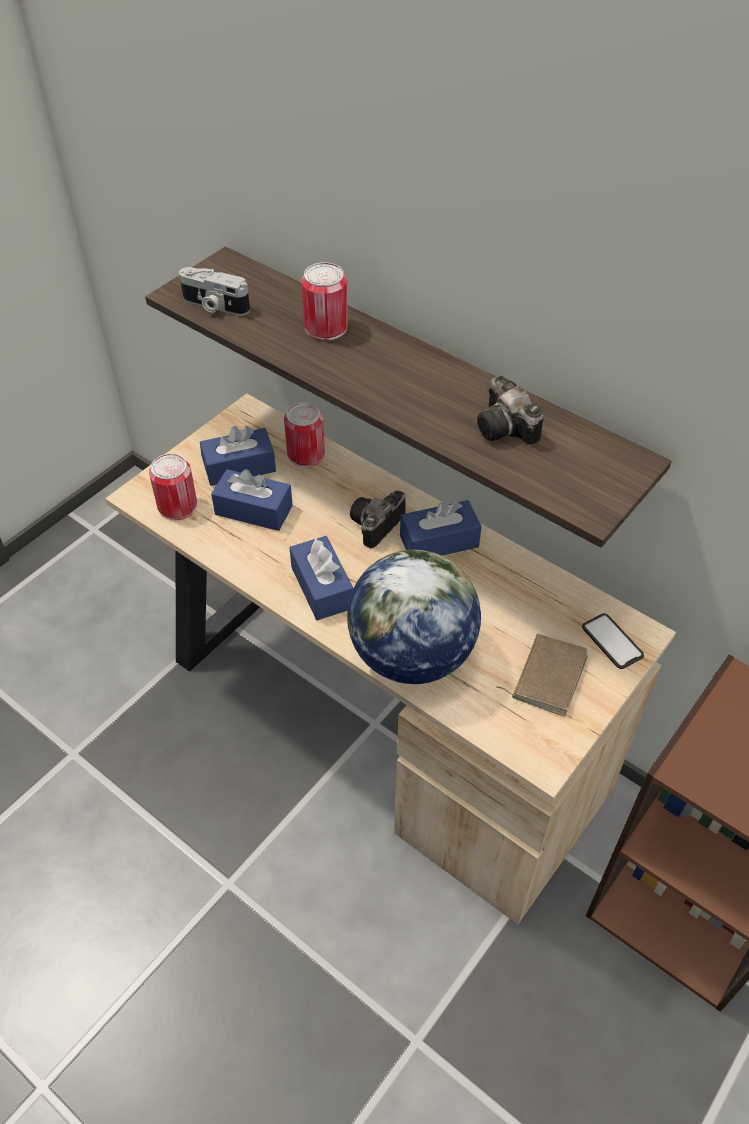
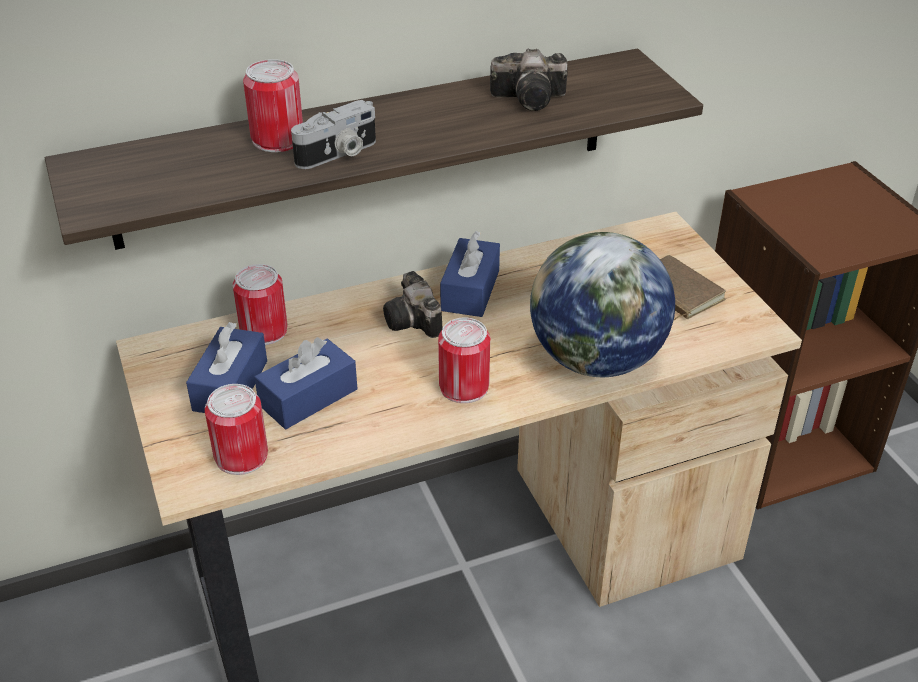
camera: 60 degrees left, 10 degrees down
(214, 306) = (150, 192): camera -> camera (338, 154)
(322, 587) = (464, 387): blue tissue box -> can
(612, 641) = (663, 244): phone -> none

